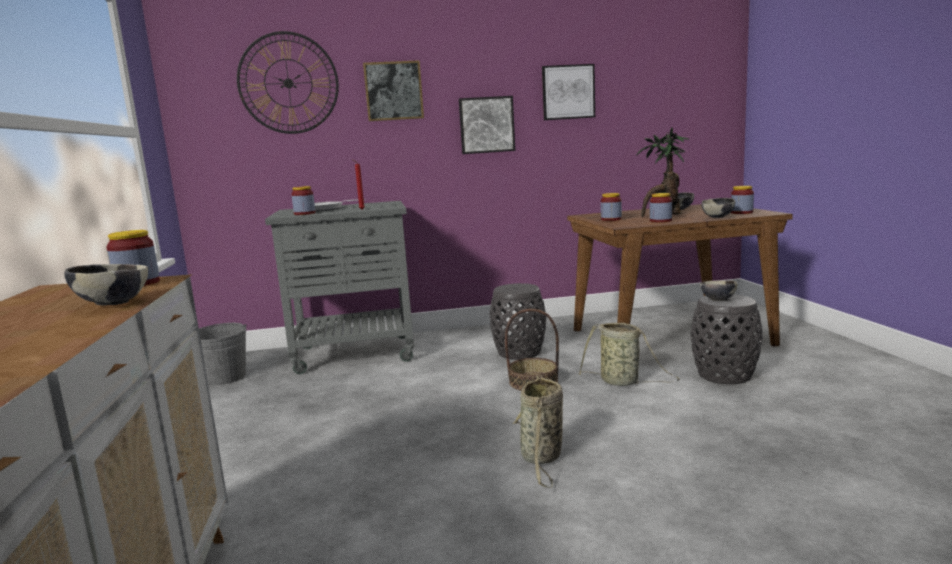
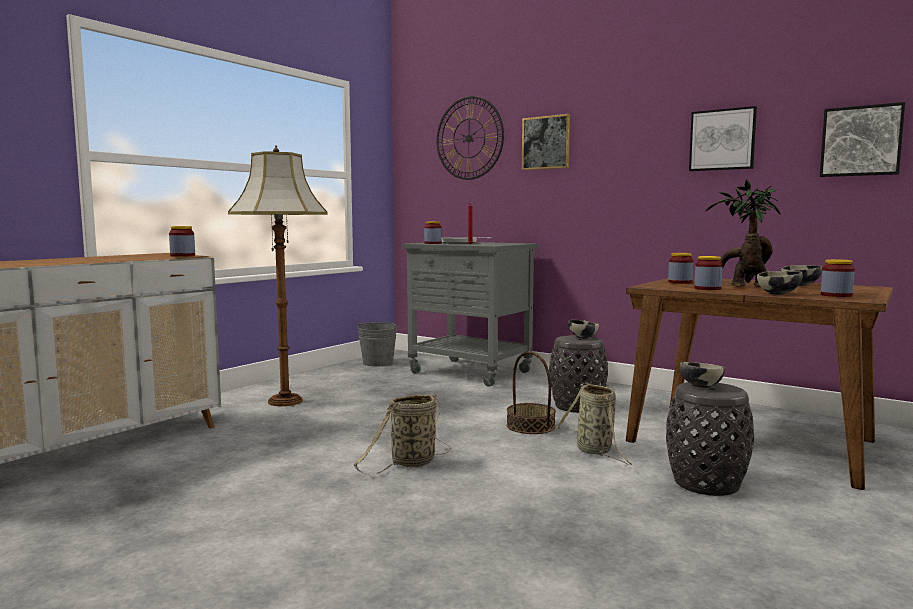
camera: 45 degrees right, 5 degrees down
(113, 303) = (137, 258): bowl -> bowl (582, 337)
(232, 462) = (286, 401): none -> floor lamp
(486, 125) = (627, 175): picture -> picture (861, 141)

